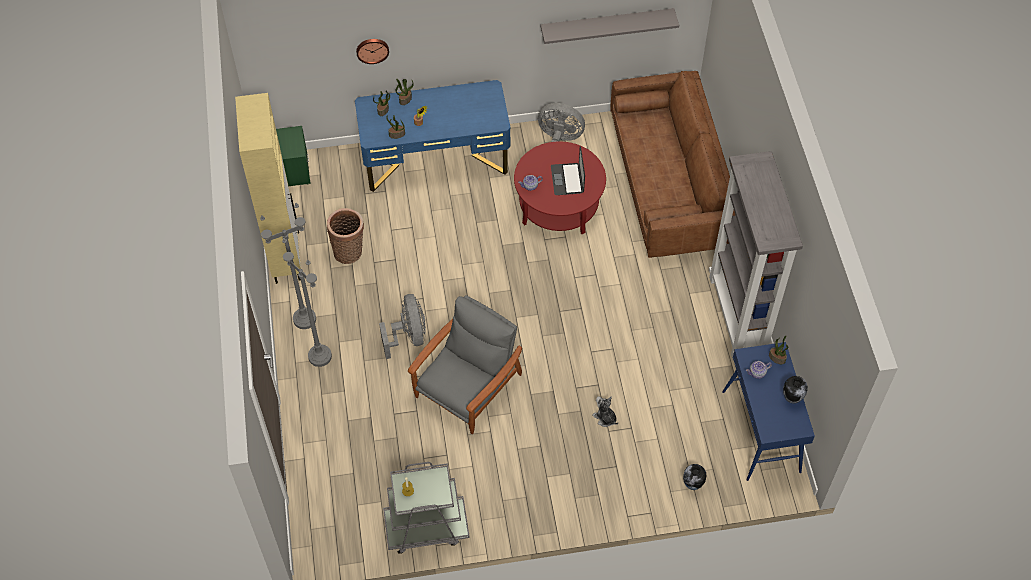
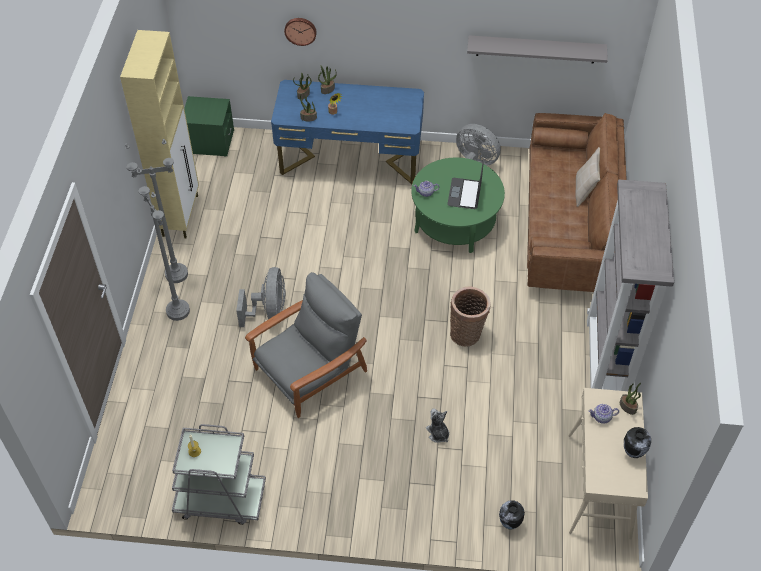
camera: 15 degrees right, 5 degrees down
(349, 251) = (241, 222): basket -> basket (467, 333)
(559, 204) = (455, 221): red coffee table -> green coffee table
(678, 152) = (584, 191): none -> beige pillow
(761, 432) = (599, 486): blue console table -> beige console table

